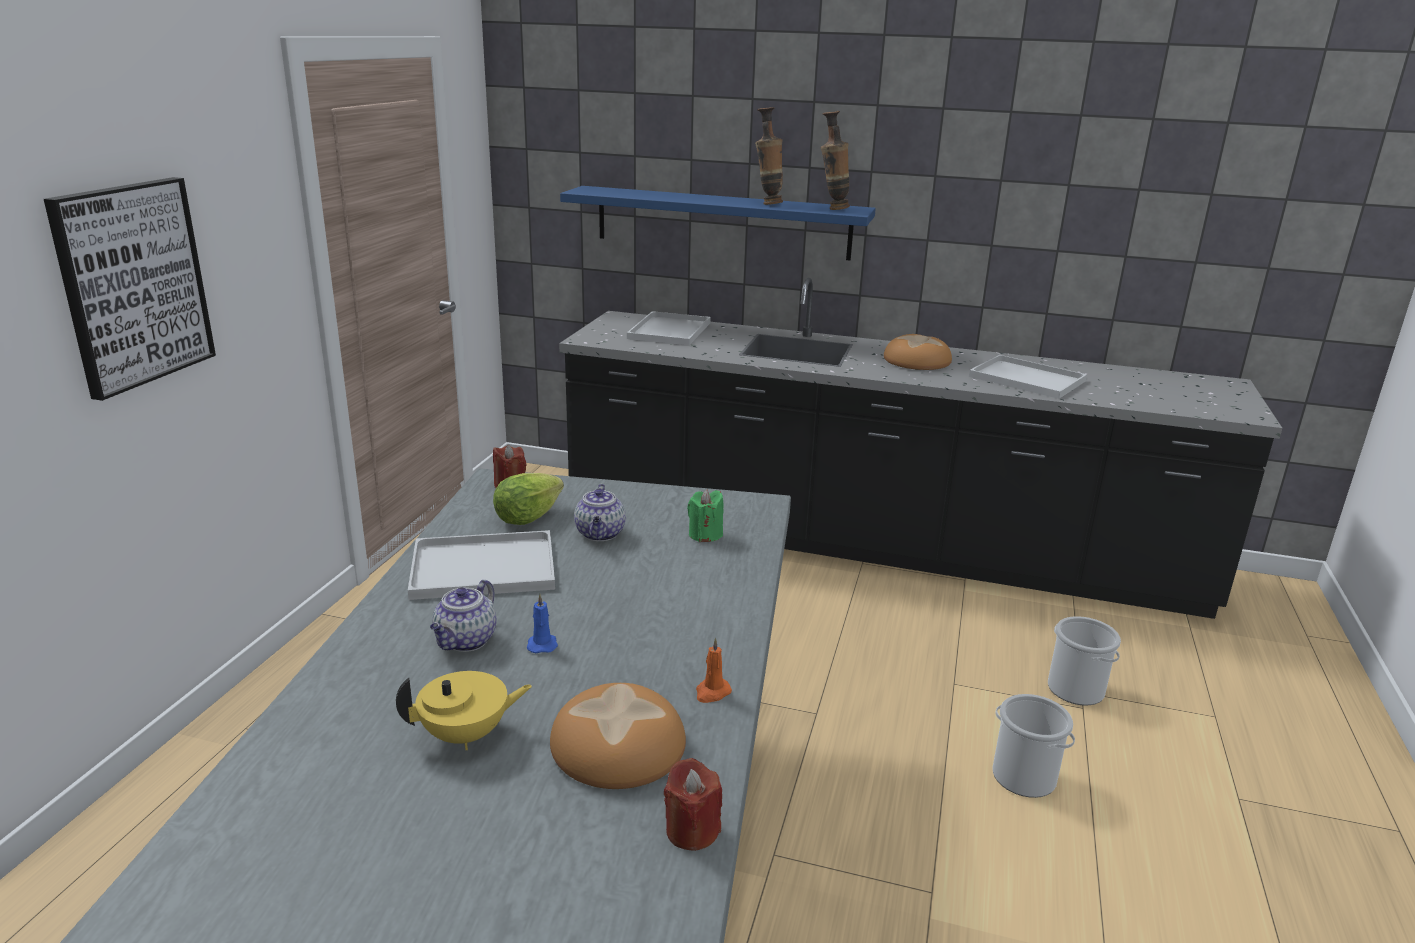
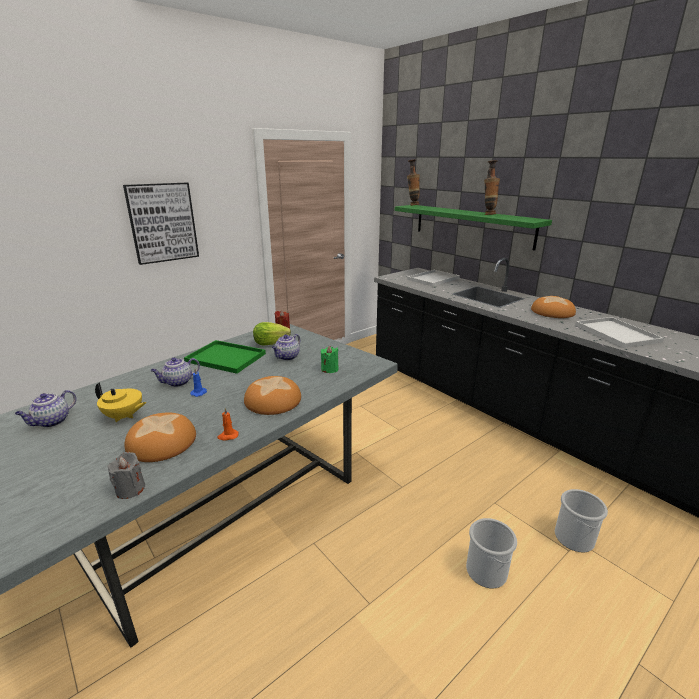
camera: 35 degrees right, 0 degrees up
(320, 804) = (51, 422): none -> teapot
(486, 566) = (227, 357): white tray -> green tray
(692, 613) = (272, 400): none -> bread
(692, 830) = (130, 489): red candle -> grey candle
(722, 222) = (472, 225): blue shelf -> green shelf
(832, 209) = (521, 218): vase -> vase (412, 205)

